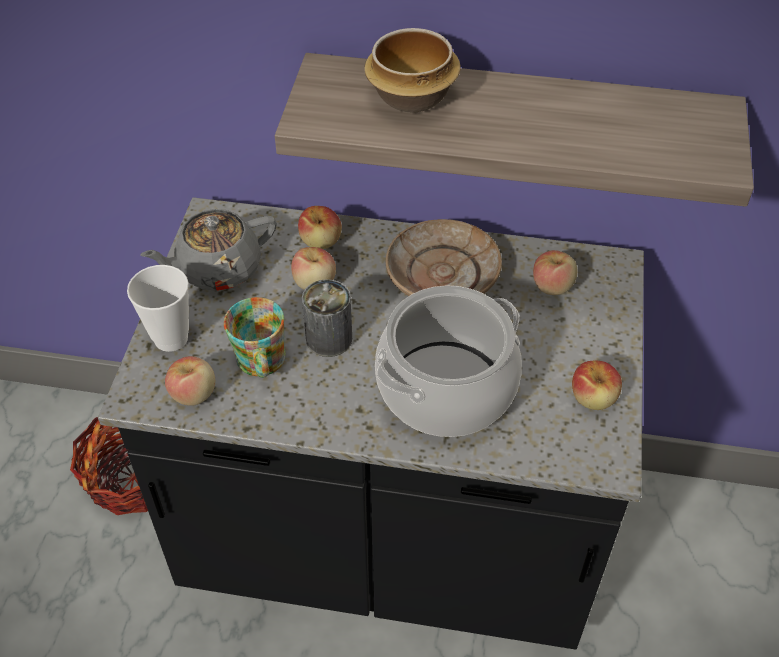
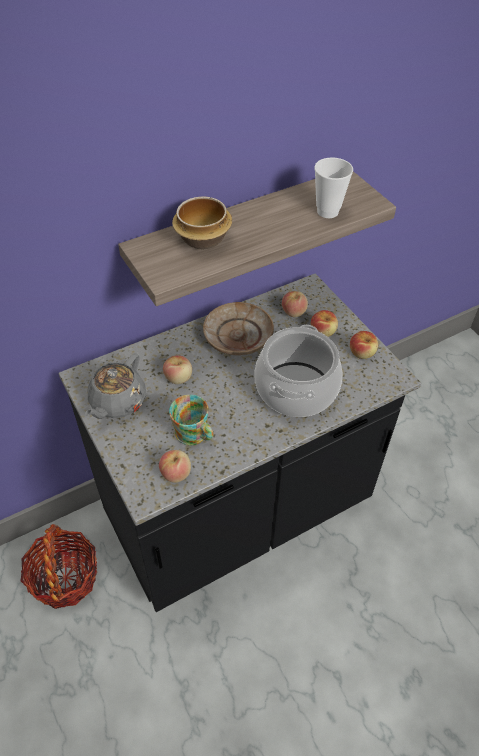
camera: 40 degrees left, 0 degrees up
(171, 338) = (131, 454): cup -> cup (327, 211)
(320, 241) = (158, 355): apple -> apple (323, 332)
(329, 338) = (215, 401): can -> none

